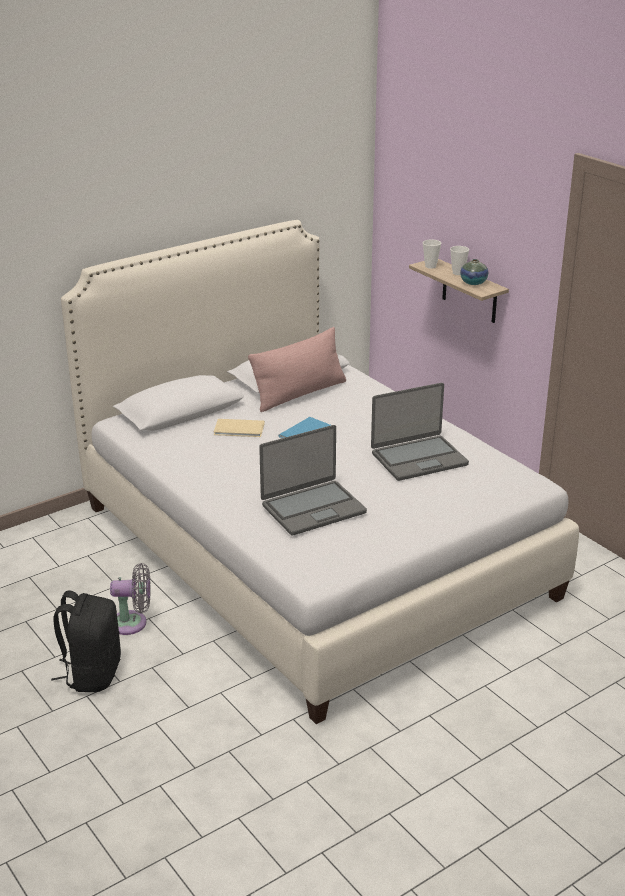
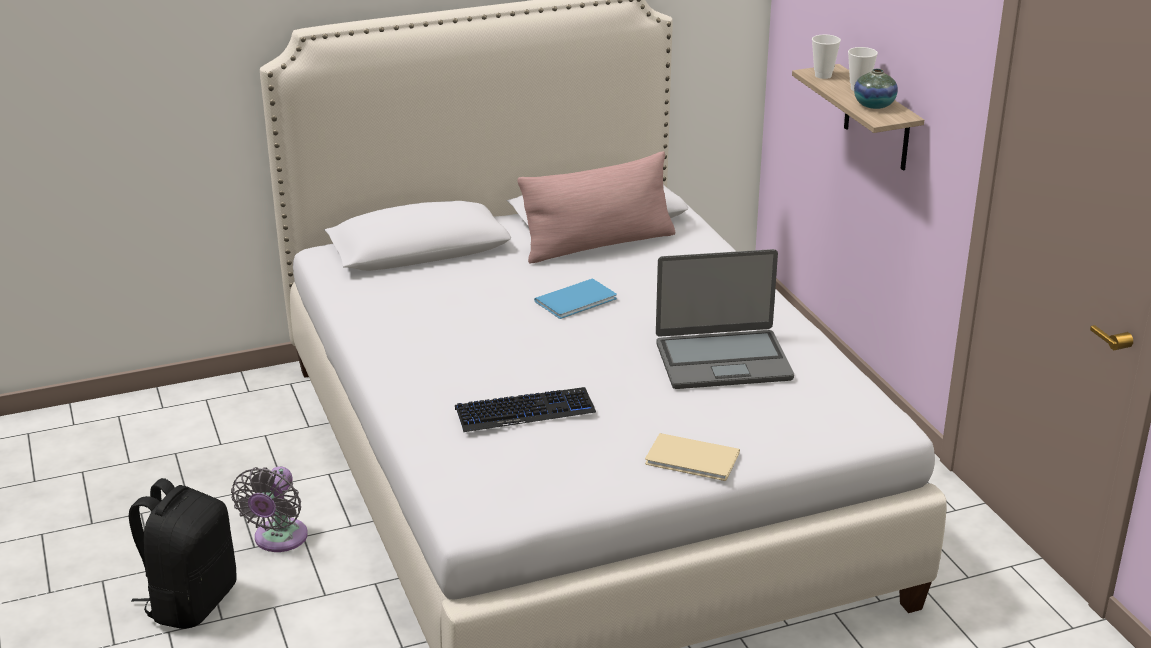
camera: 15 degrees right, 0 degrees up
(132, 623) = (278, 540): grey fan -> grey fan turned 90 degrees clockwise
(240, 429) = (487, 284): beige book -> beige book (694, 460)
(313, 508) = (525, 411): laptop -> keyboard

